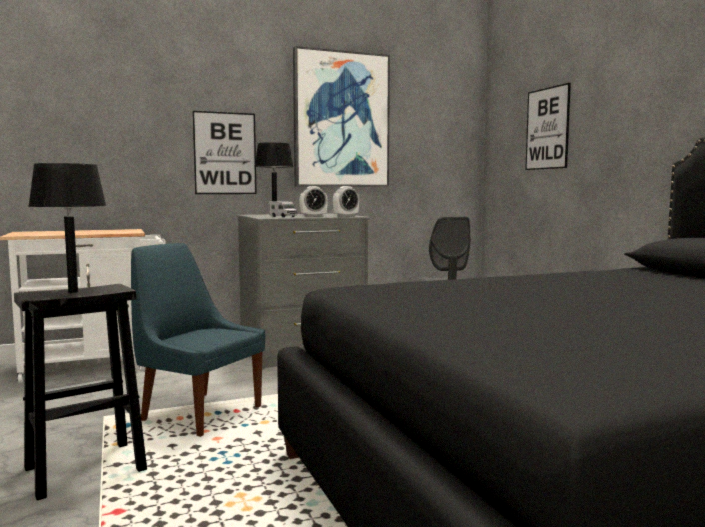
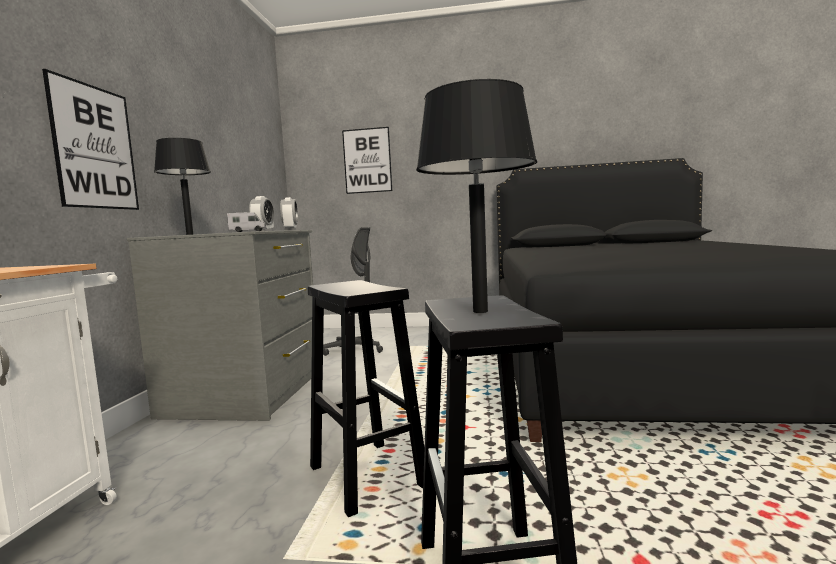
camera: 60 degrees left, 0 degrees up
(198, 413) = (365, 475): blue chair -> black stool
(341, 120) = (202, 128): picture -> none

